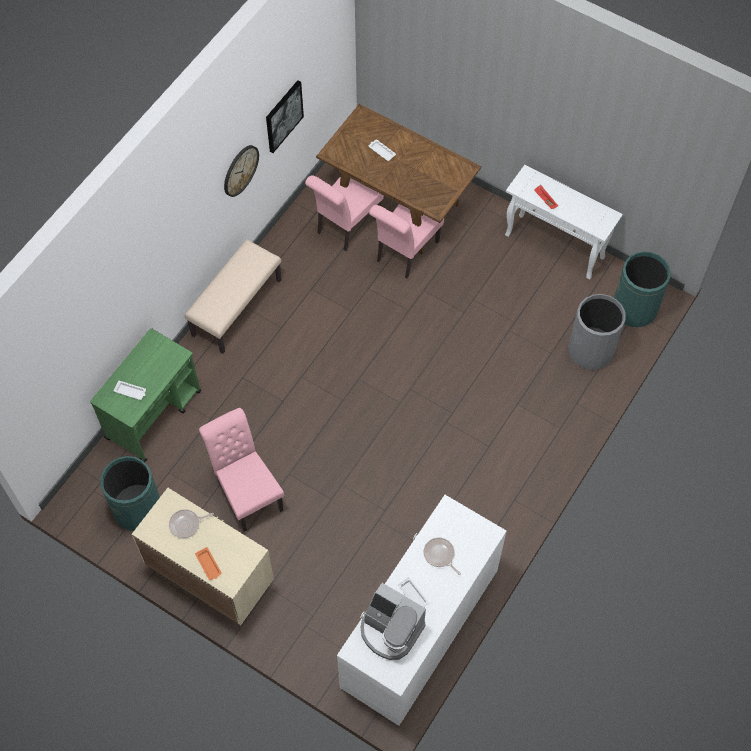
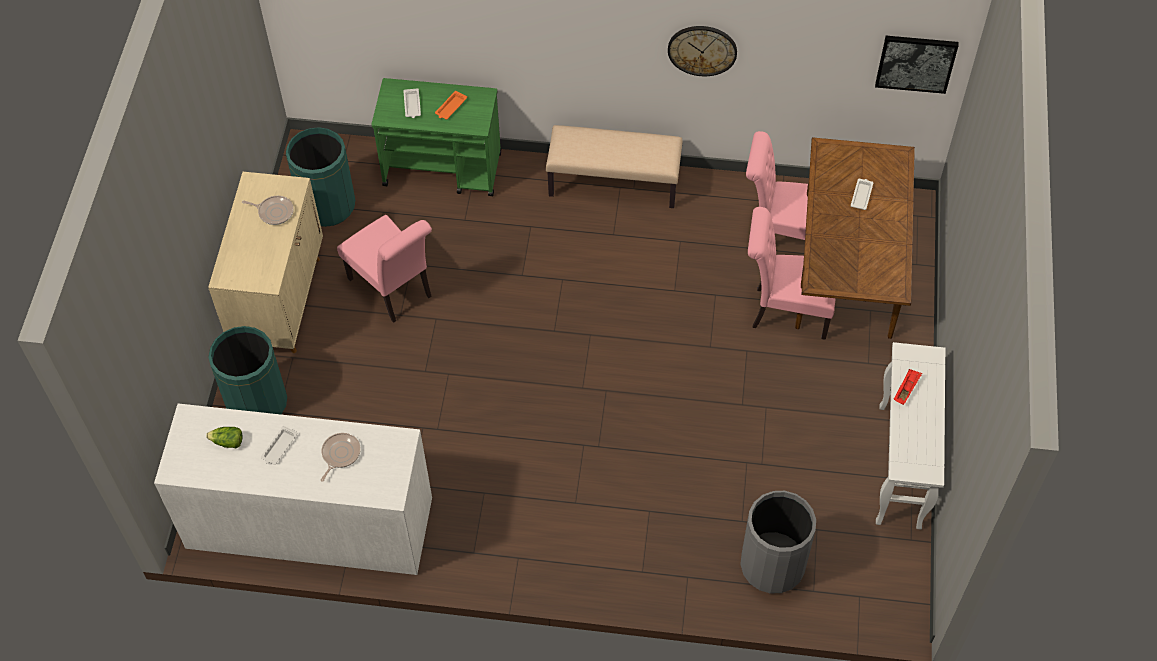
camera: 65 degrees right, 5 degrees down
(186, 524) = (274, 212): frying pan -> frying pan turned 150 degrees clockwise
(209, 565) = (237, 250): orange tray -> orange tray (450, 107)
(247, 492) = (394, 290): pink chair -> pink chair turned 105 degrees clockwise
(283, 116) = (798, 54): picture -> picture (916, 63)
(390, 630) = (227, 442): coffee machine -> lettuce
(634, 309) = (865, 594): green trash can -> green trash can (257, 403)

